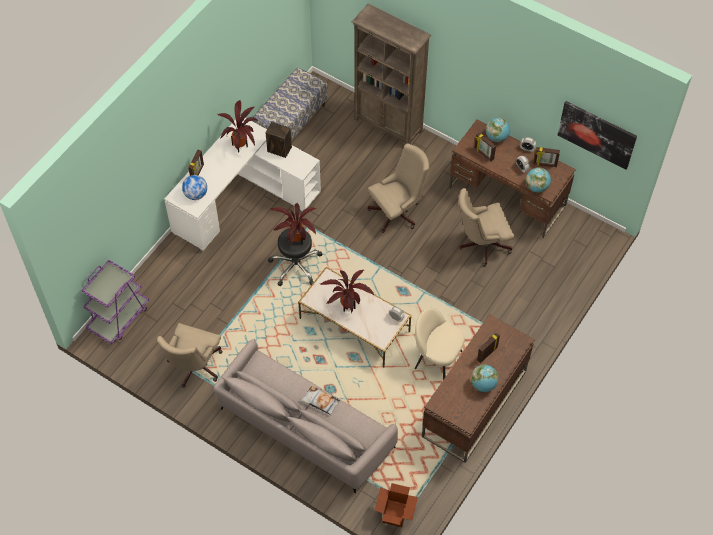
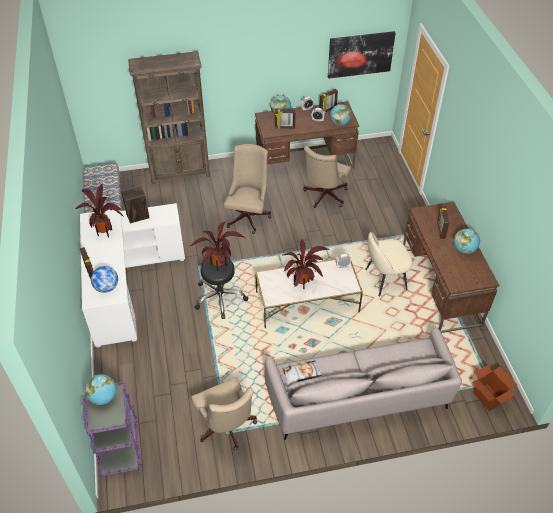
camera: 45 degrees left, 10 degrees down
(114, 275) = (103, 397): none -> globe
(320, 402) = (365, 359): pillow -> pillow (301, 374)

